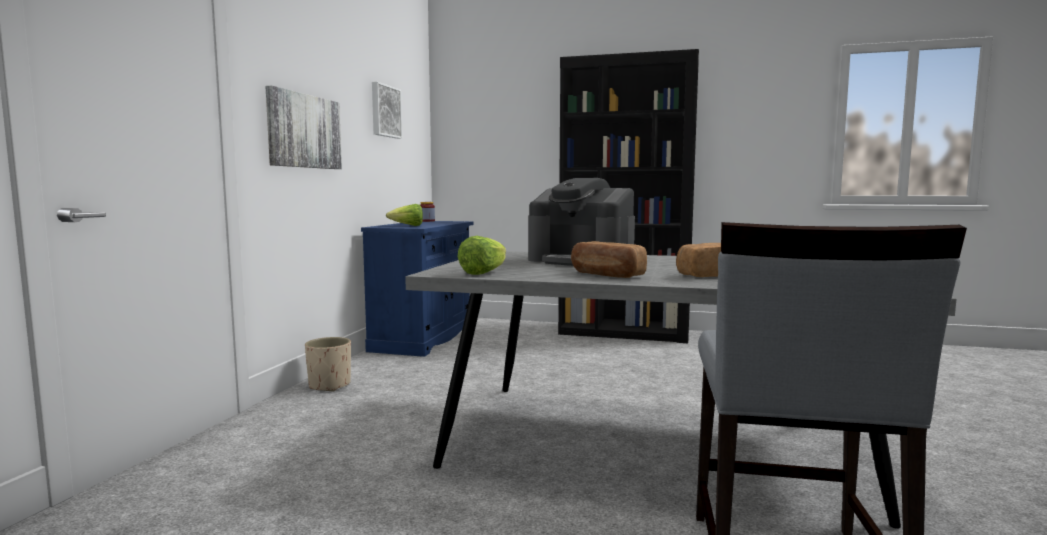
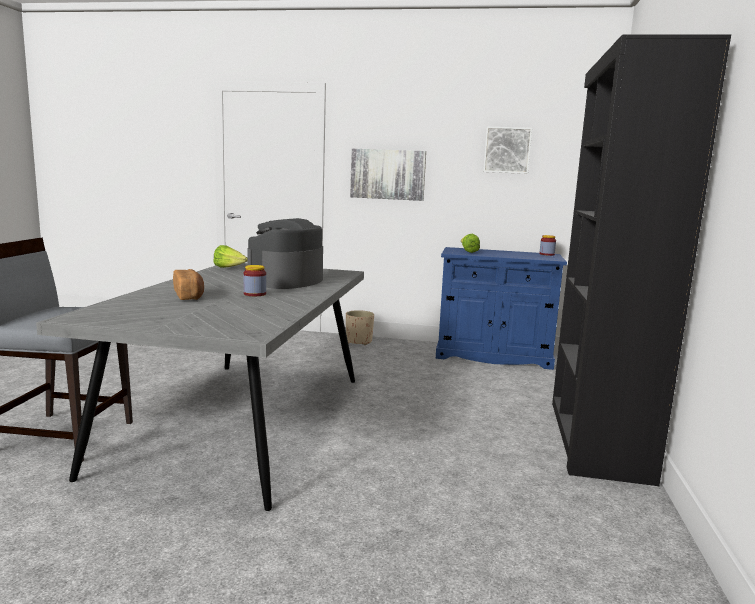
camera: 85 degrees right, 5 degrees up
(606, 274) = (207, 281): bread -> none
(674, 264) = (255, 294): none -> jar

